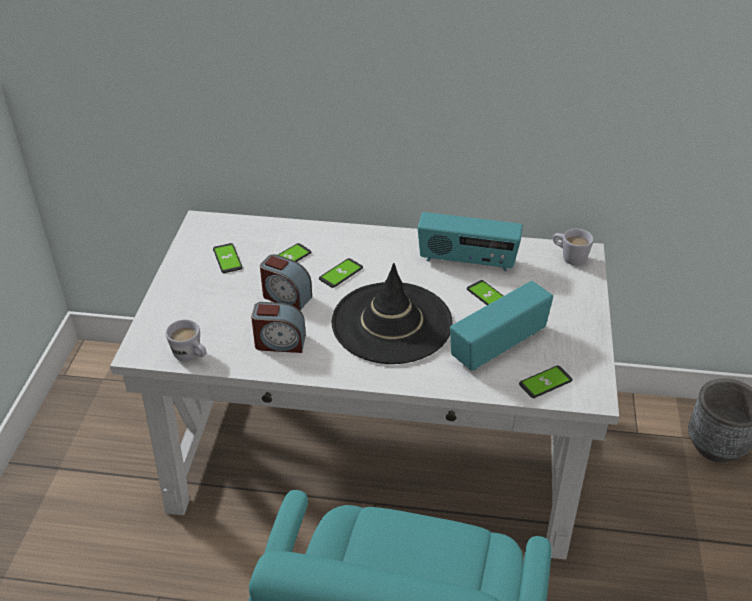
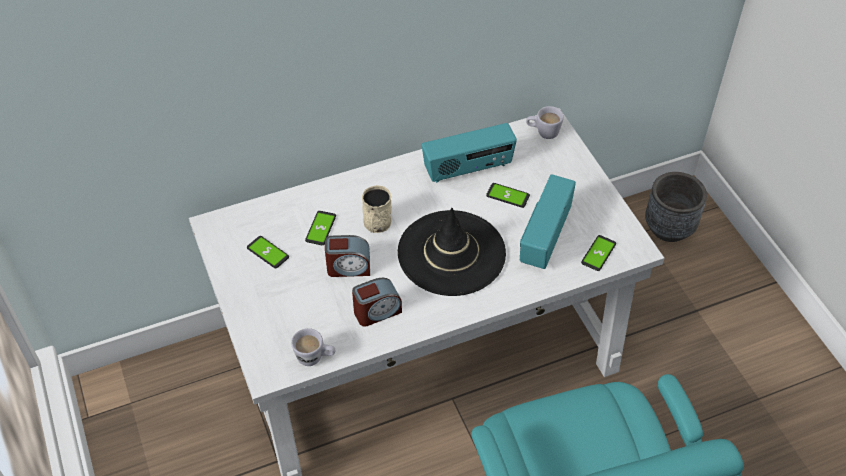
camera: 30 degrees left, 10 degrees up
(341, 274) = (376, 225): phone -> beige mug

